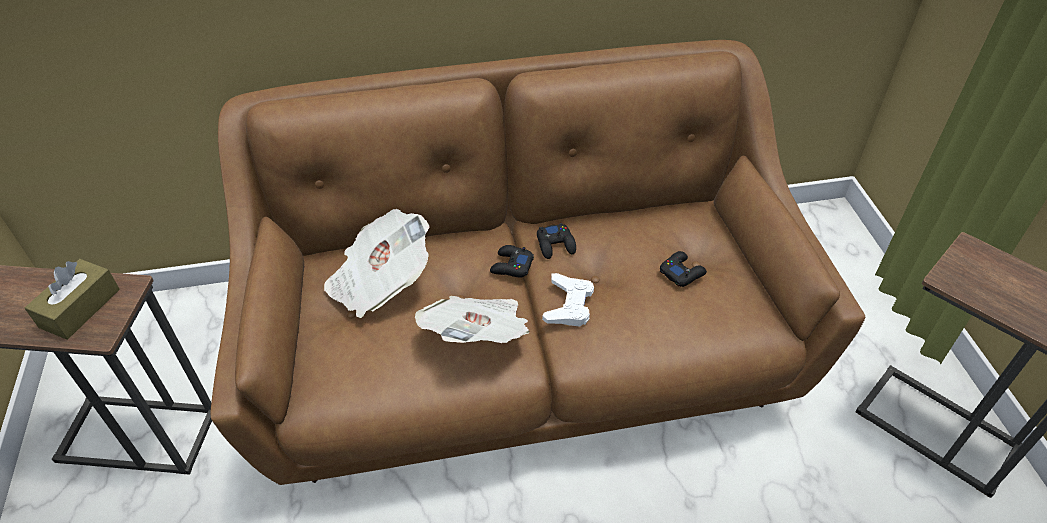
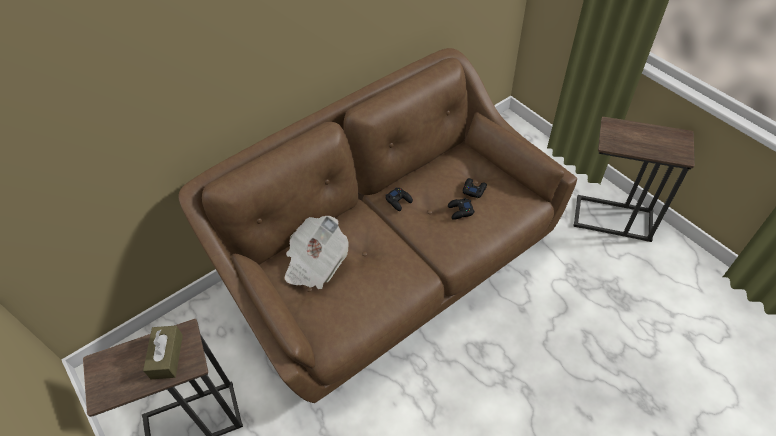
camera: 25 degrees left, 5 degrees up
(478, 336) = (391, 270): newspaper -> none
(511, 266) = (382, 223): black game controller -> black game controller (460, 211)
(569, 305) = (428, 232): white game controller -> none

